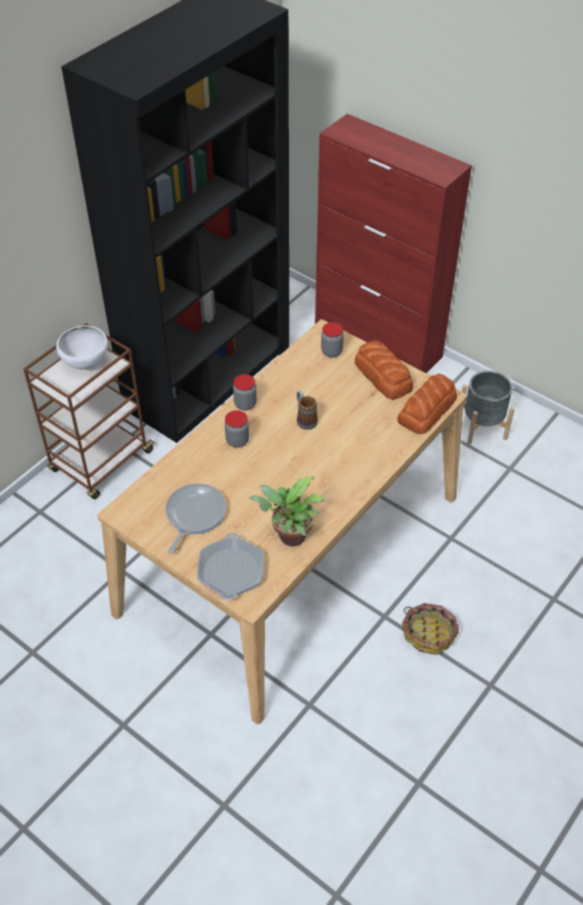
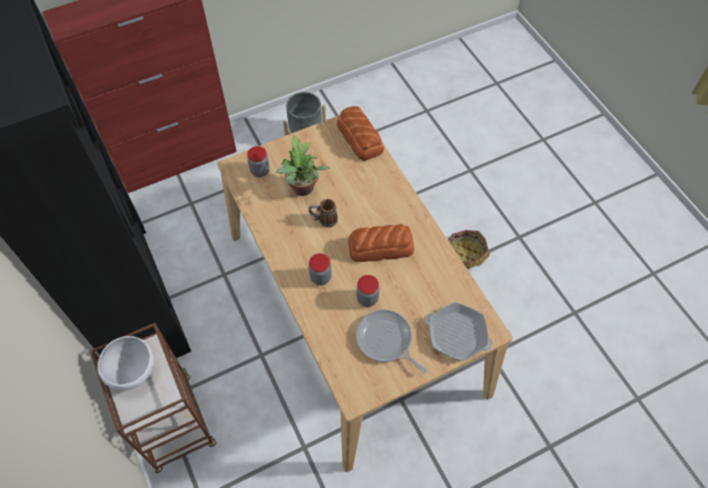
camera: 65 degrees left, 10 degrees up
(245, 404) = (282, 255): jar -> jar (367, 298)
(289, 538) = (441, 280): potted plant -> potted plant (303, 190)
(383, 376) = (309, 149): bread -> bread (381, 247)

